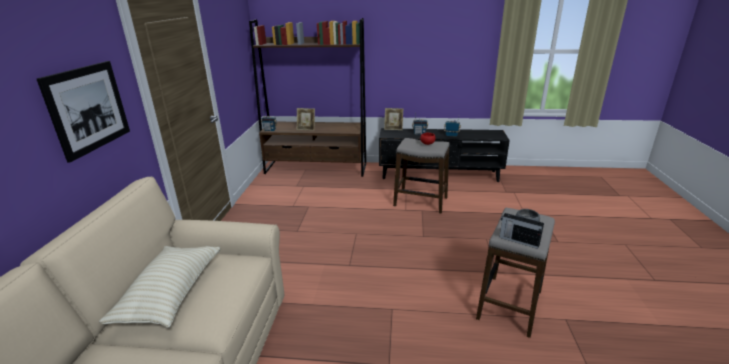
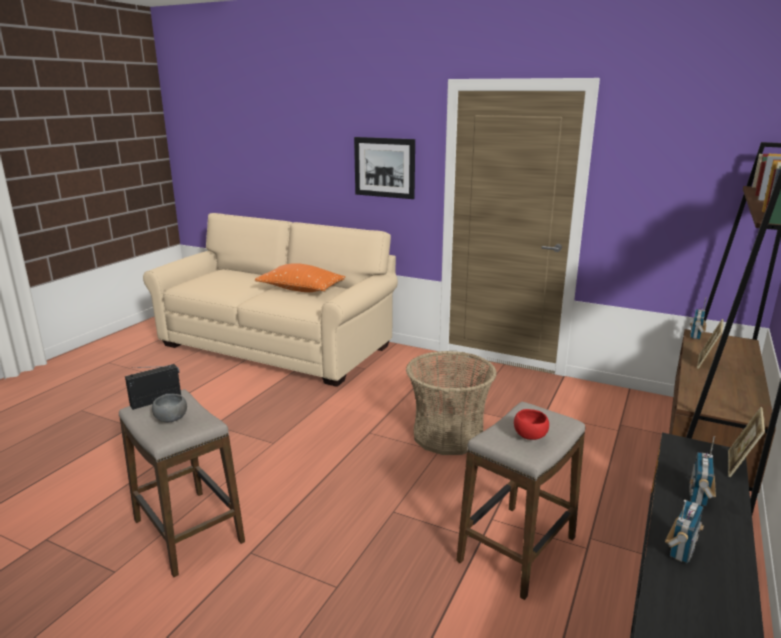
camera: 110 degrees right, 5 degrees down
(171, 294) = (301, 290): beige pillow -> orange pillow
(335, 233) = (448, 435): none -> basket

